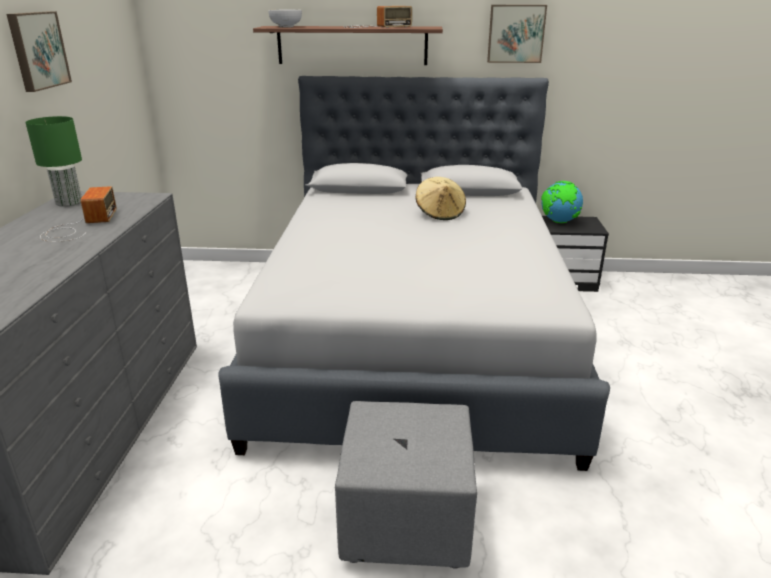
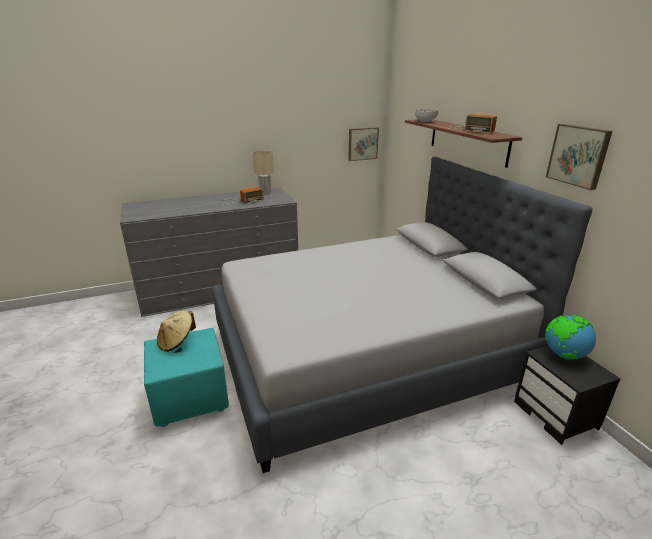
camera: 65 degrees right, 0 degrees up
(37, 50) = (283, 120): picture -> picture (362, 143)
(70, 202) = (265, 192): green table lamp -> beige table lamp
(407, 520) = (191, 398): grey ottoman -> turquoise ottoman
(440, 213) = (414, 280): beige hat -> beige hat (177, 341)

